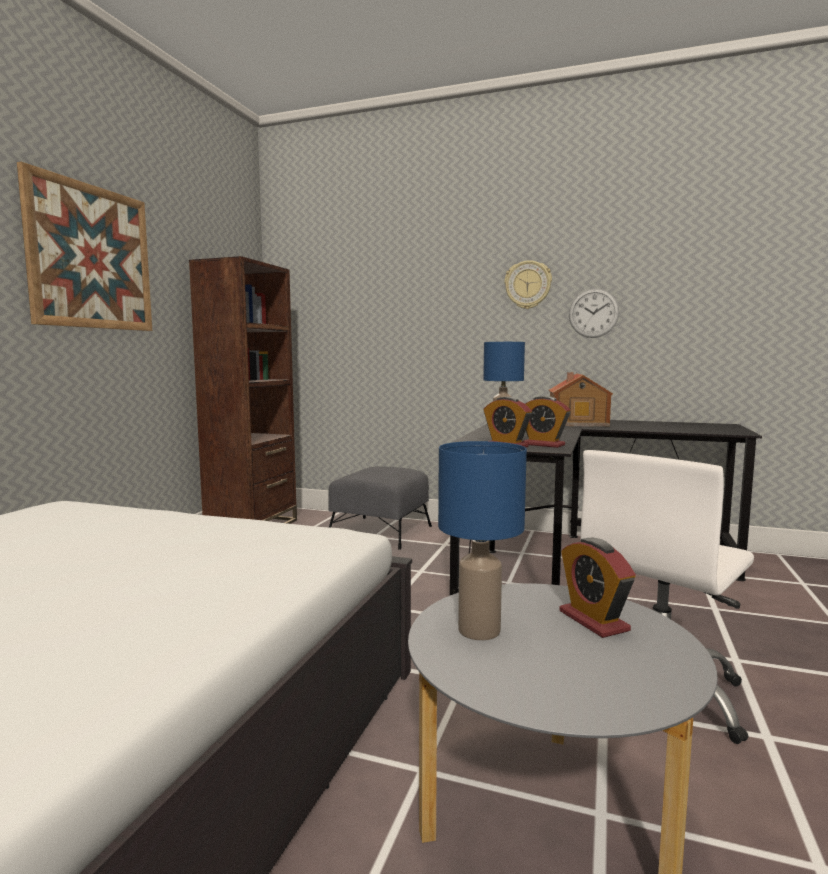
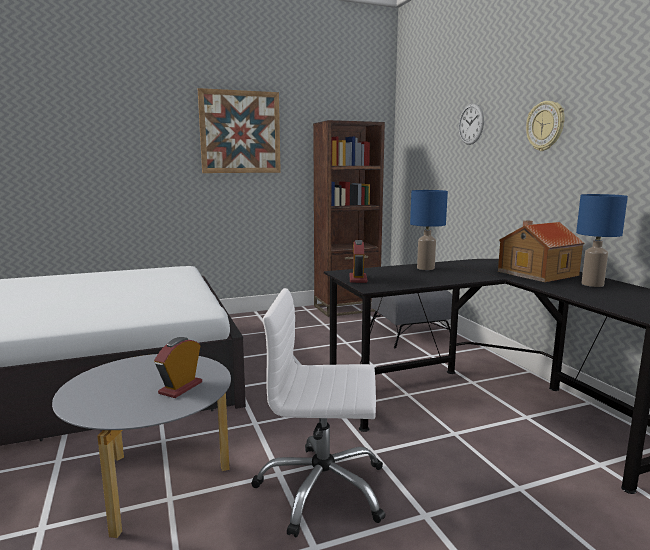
camera: 50 degrees right, 5 degrees up
(480, 630) = (142, 368): blue table lamp -> blue table lamp (593, 284)
(543, 444) = (386, 283): alarm clock -> none
(593, 313) = (598, 156): wall clock -> wall clock (471, 124)

